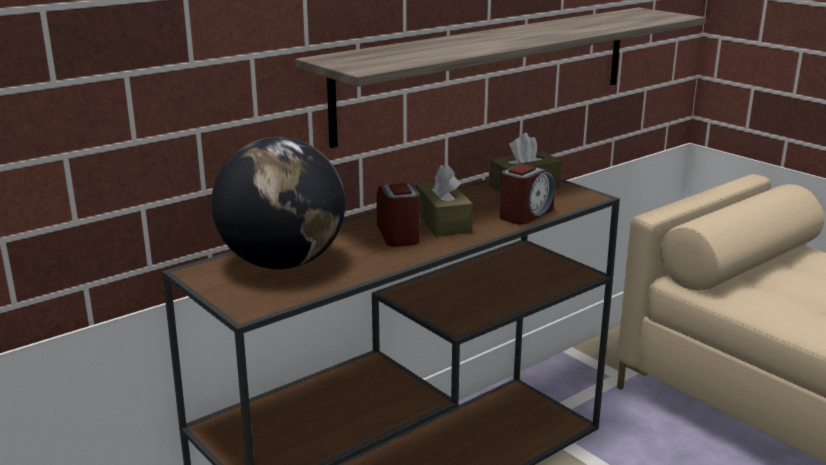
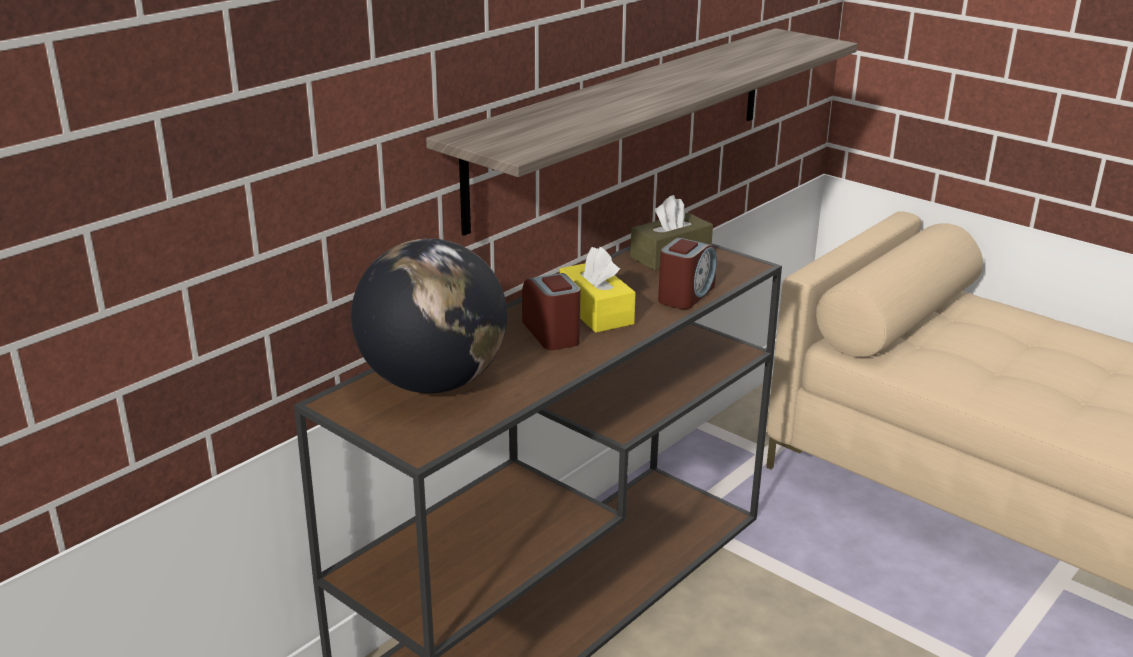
camera: 10 degrees left, 5 degrees up
(443, 222) = (596, 312): brown tissue box -> yellow tissue box

